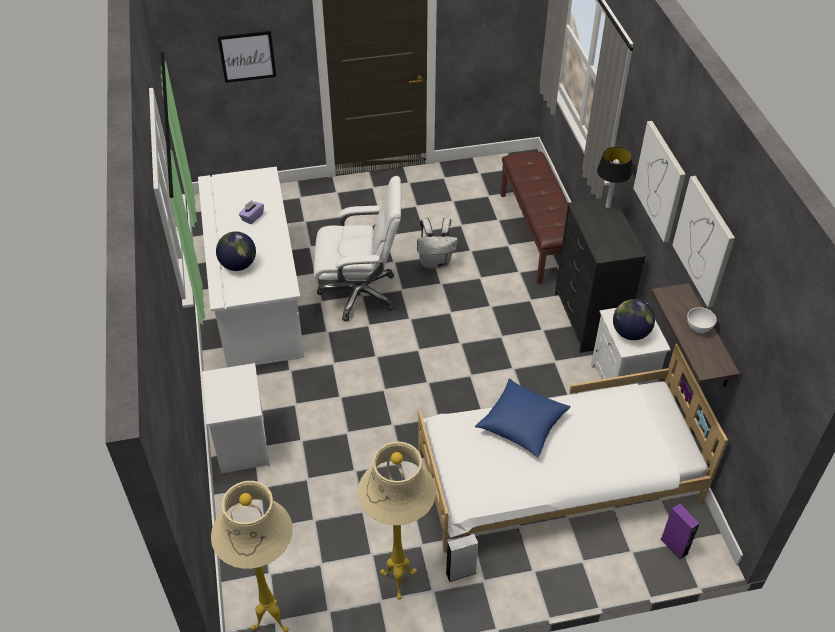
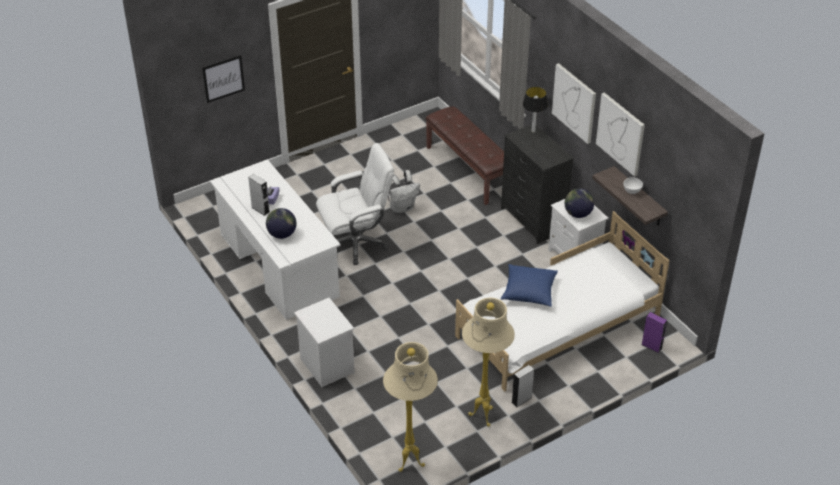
camera: 20 degrees left, 5 degrees down
(232, 227) = (260, 209): none -> grey speaker

